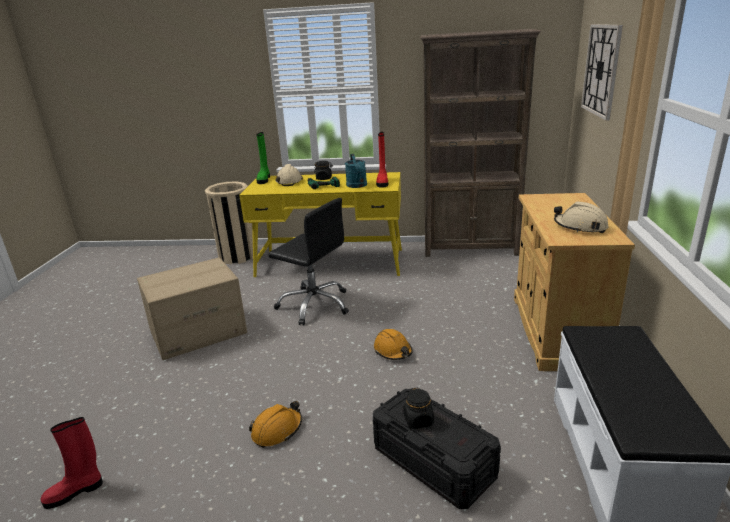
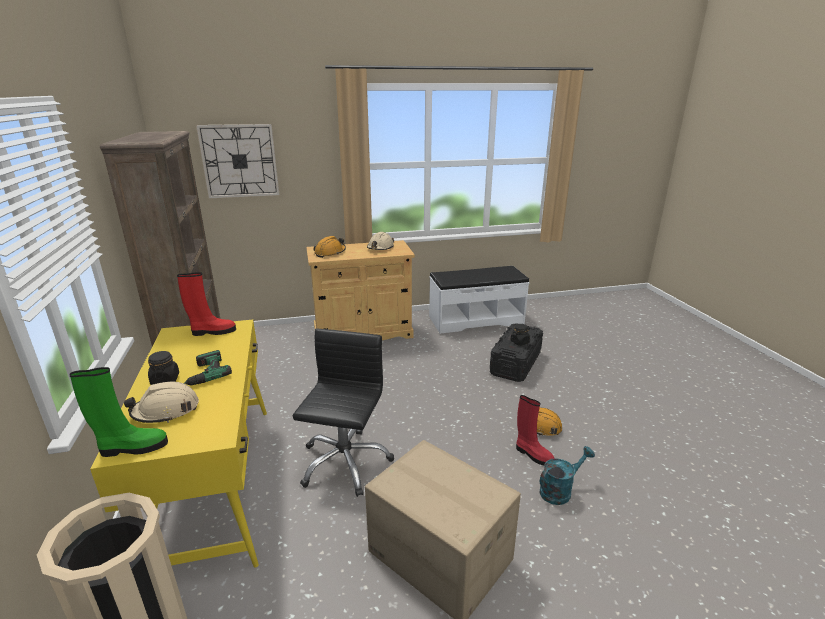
camera: 110 degrees left, 0 degrees up
(75, 492) = (686, 513): red boot -> red boot (532, 455)
(357, 186) = (222, 345): turquoise watering can -> turquoise watering can (559, 490)
(393, 351) = (415, 393): orange hard hat -> orange hard hat (330, 253)

